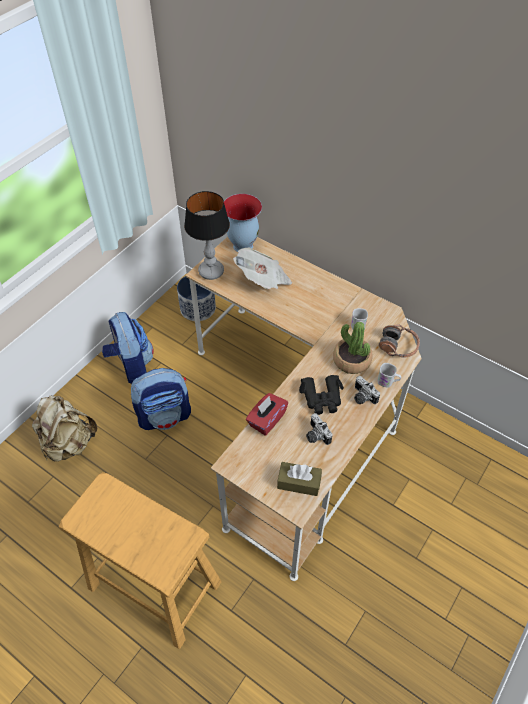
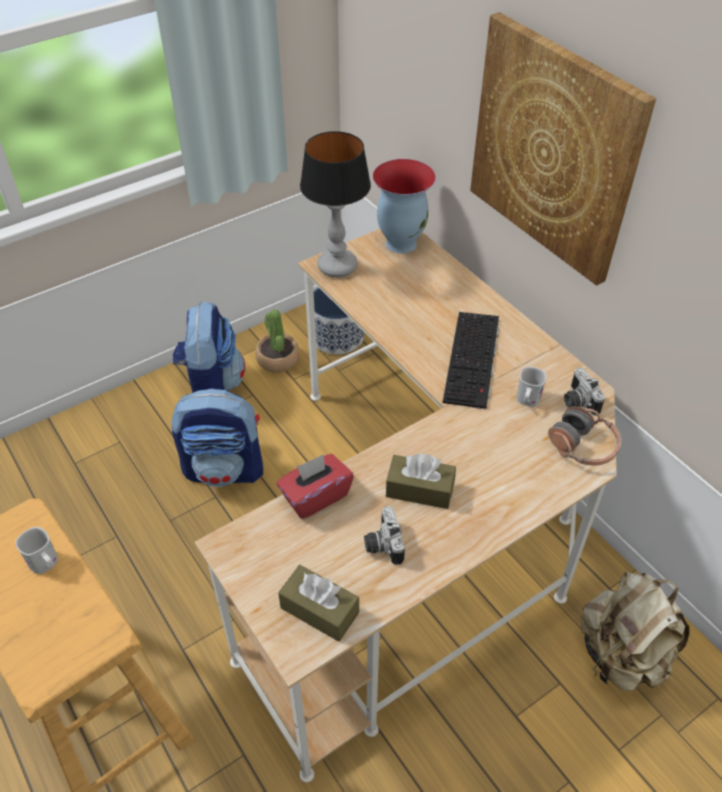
camera: 20 degrees right, 5 degrees down
(69, 443) = (80, 467): beige backpack -> beige backpack (621, 655)
(263, 280) = (409, 296): newspaper -> none
(318, 311) = (473, 360): none -> keyboard
(322, 398) = (419, 490): black binoculars -> brown tissue box
(343, 181) = (554, 149): none -> picture
(351, 360) = (494, 446): potted plant -> potted plant (278, 359)
(362, 397) = (486, 507): camera -> camera (577, 401)
(388, 382) = (541, 496): white mug -> white mug (46, 564)

